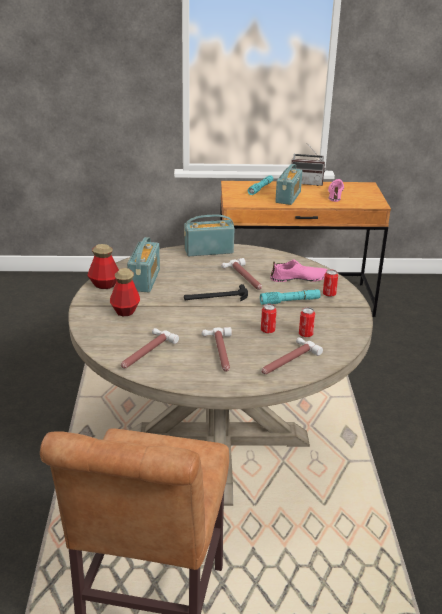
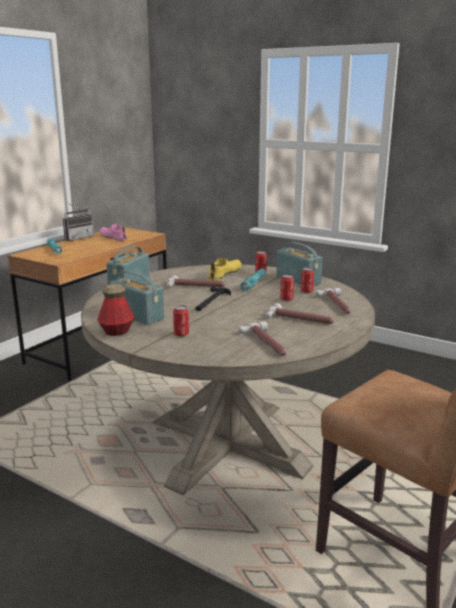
camera: 55 degrees left, 10 degrees down
(125, 311) = (181, 334): bottle -> can
(288, 197) = (88, 247): radio -> radio (298, 280)
(299, 279) = (225, 274): pink shoe -> yellow shoe

